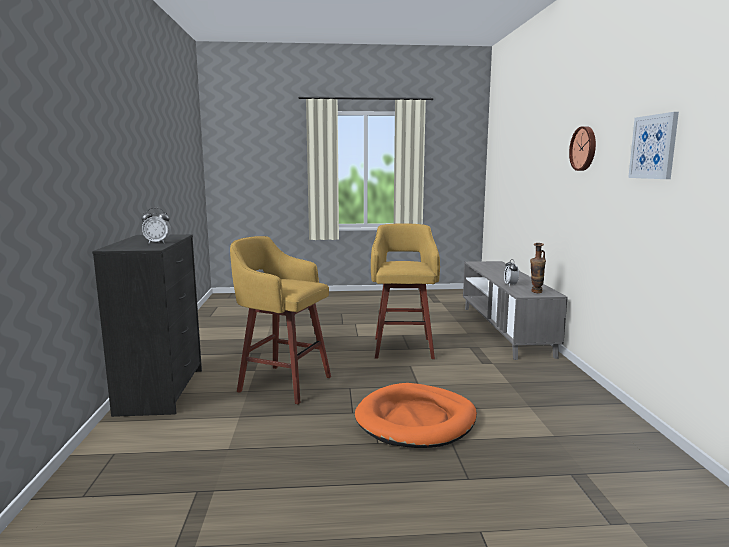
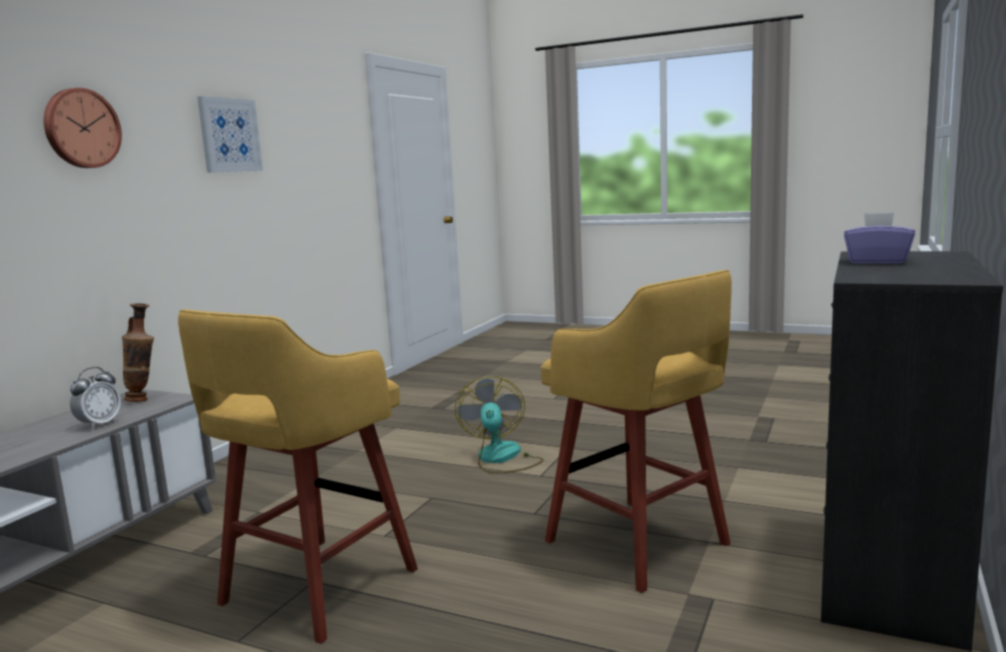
camera: 150 degrees left, 0 degrees up
(157, 243) = (876, 261): alarm clock -> purple tissue box
(416, 420) = (501, 459): orange dog bed -> fan

